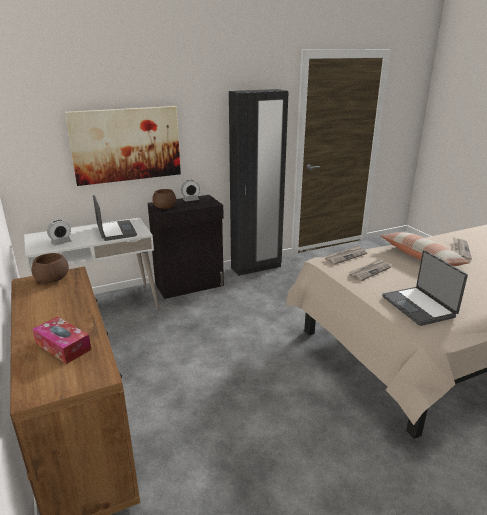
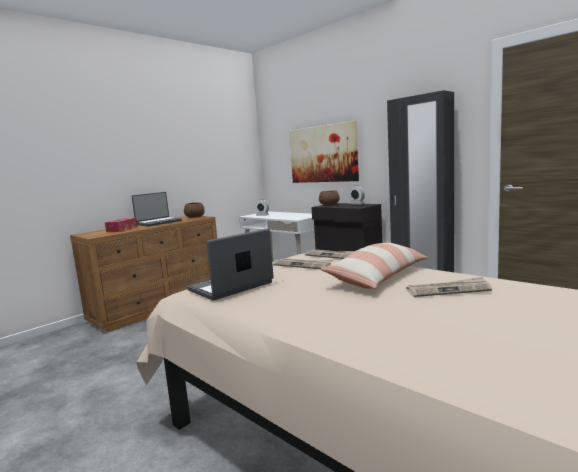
camera: 70 degrees right, 15 degrees down
(115, 231) = (292, 216): laptop -> laptop (158, 222)

